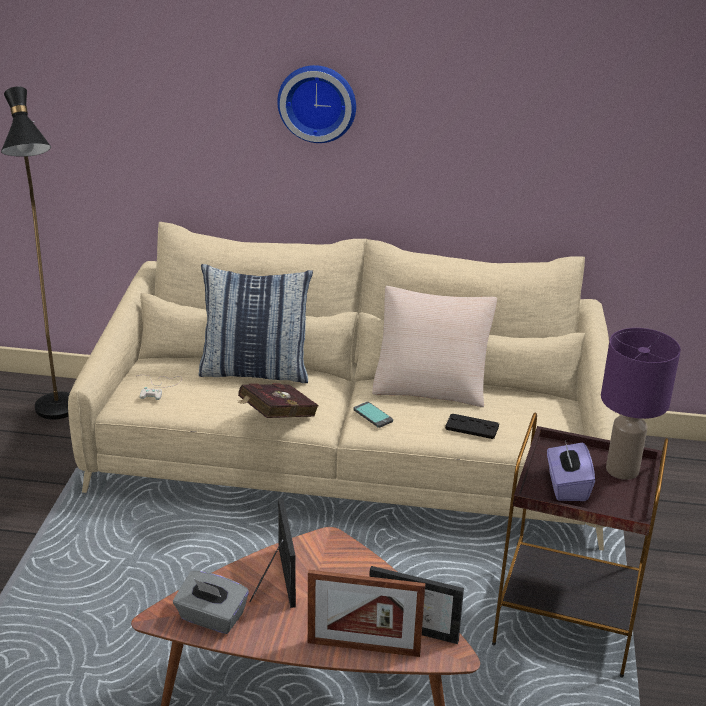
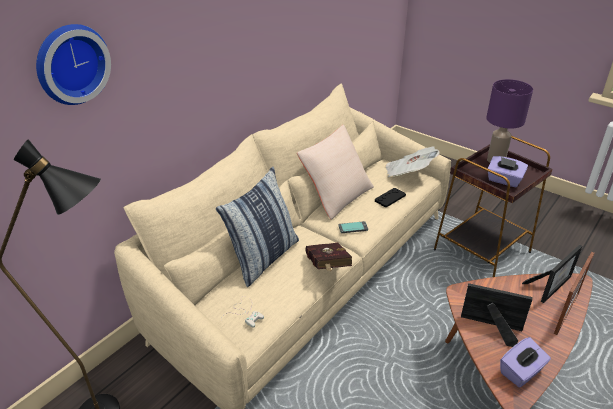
camera: 60 degrees left, 5 degrees up
(211, 618) = (521, 372): grey tissue box -> purple tissue box
(318, 102) = (203, 49): wall clock -> wall clock (70, 63)
(555, 428) = (408, 173): none -> newspaper

